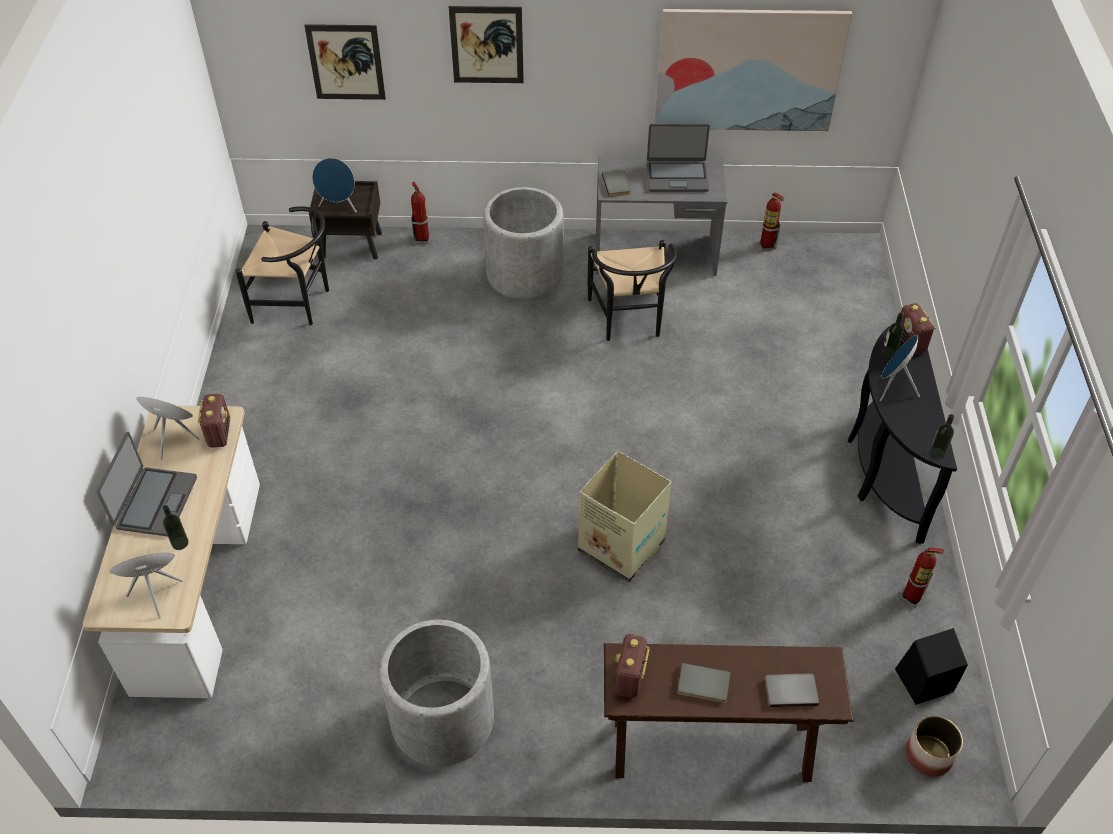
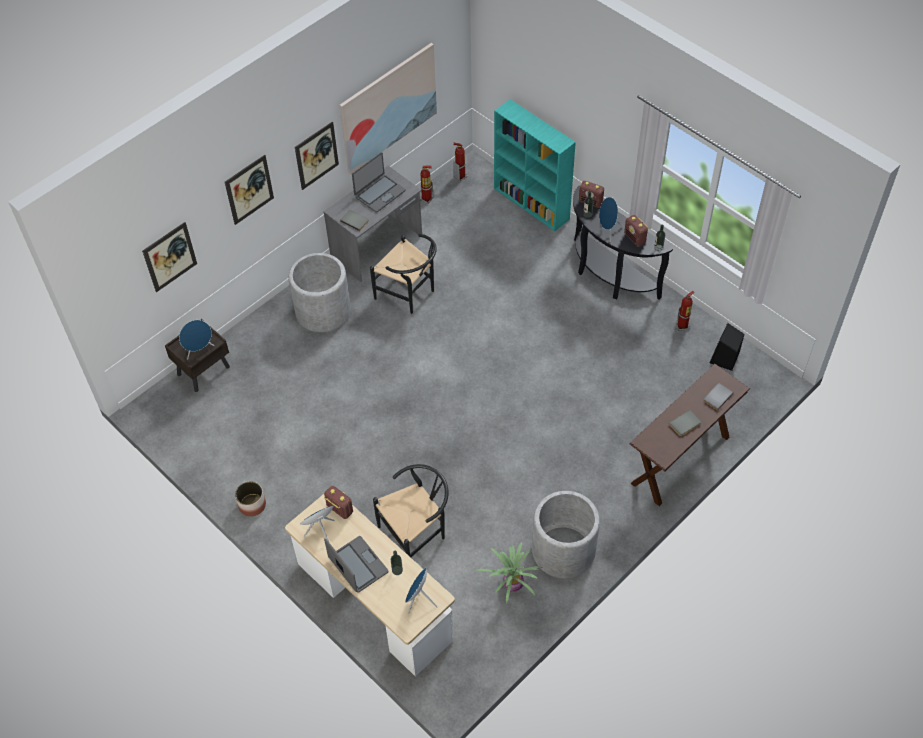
camera: 45 degrees left, 5 degrees up
(297, 303) = (220, 427): black chair -> black chair (417, 533)
(343, 700) = (512, 584): none -> potted plant
(422, 239) = (239, 335): fire extinguisher -> fire extinguisher (460, 176)
(608, 65) = (316, 155): none -> picture
(622, 547) = (544, 408): cardboard box -> none
(630, 678) = (656, 447): radio -> radio (635, 238)
(882, 330) = (532, 204): none -> turquoise bookcase
(929, 755) = (758, 387): planter -> planter (252, 505)

